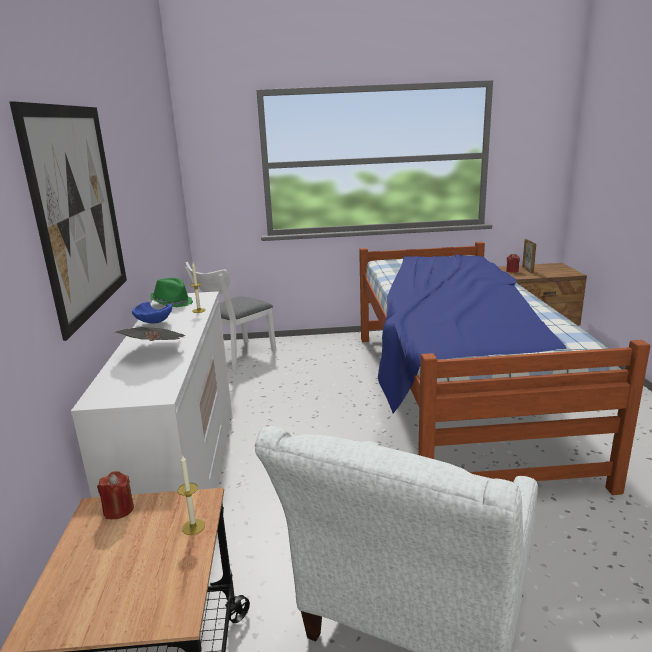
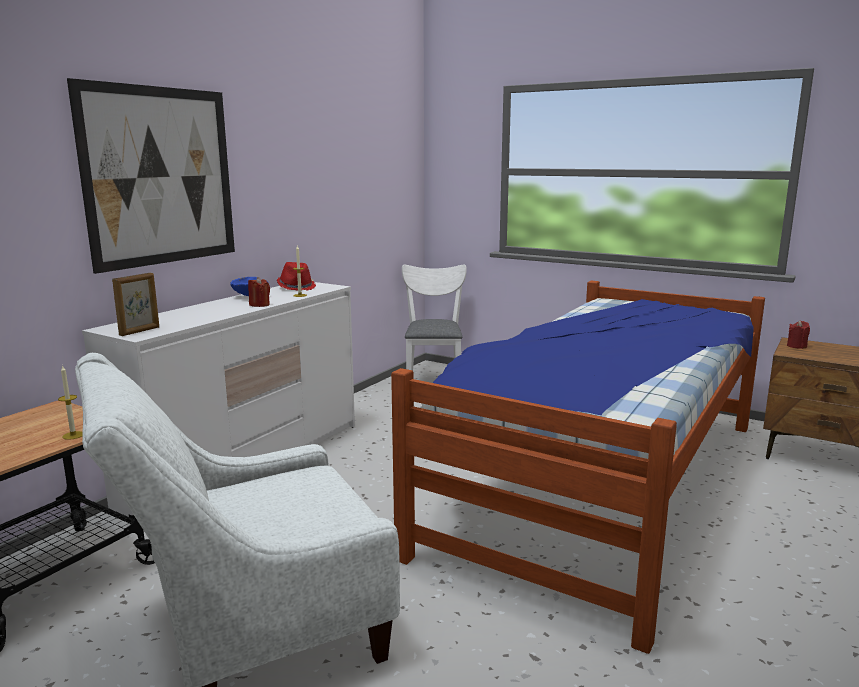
camera: 35 degrees right, 5 degrees down
(118, 510) = (61, 412): red candle -> red candle (259, 305)
(156, 351) = (204, 312): newspaper -> none
(172, 303) = (296, 287): green hat -> red hat
(236, 356) = (434, 379): white chair -> white chair turned 105 degrees clockwise
(527, 270) = (823, 350): picture frame -> picture frame (140, 331)

